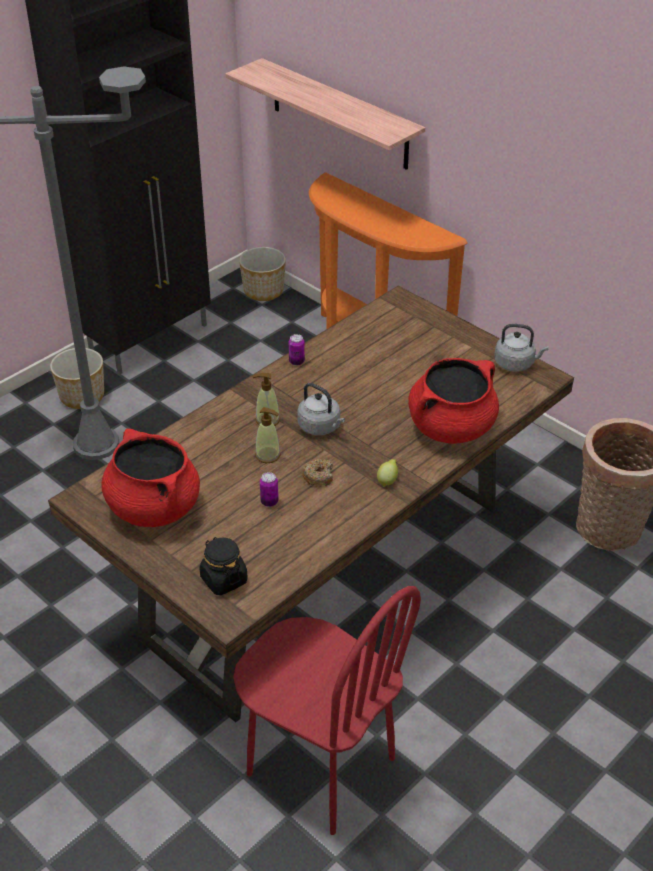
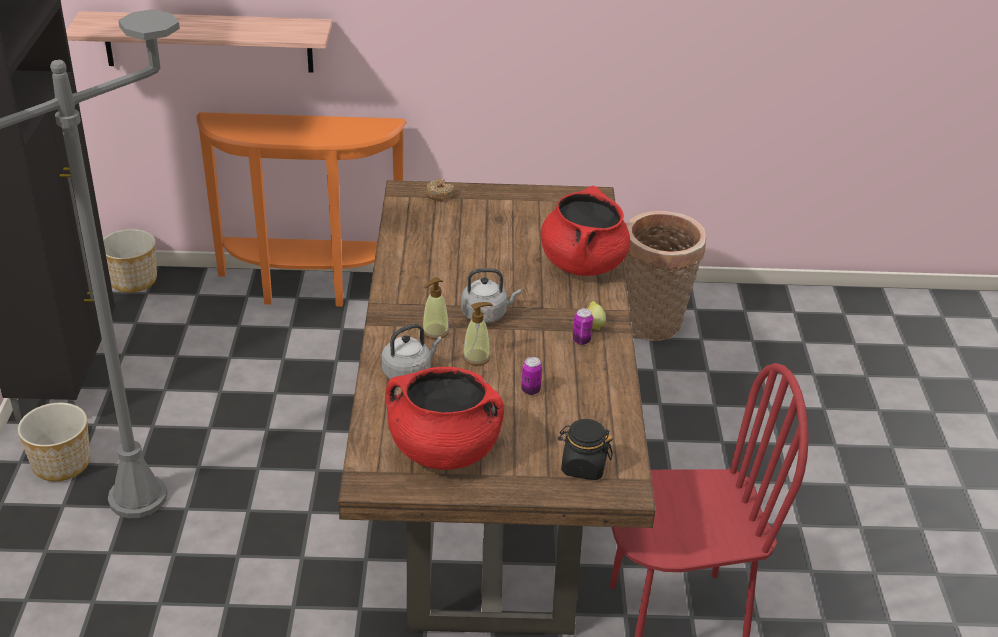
camera: 45 degrees left, 5 degrees down
(296, 362) = (391, 276): can -> can (581, 340)
(318, 476) = (539, 350): donut -> donut (439, 194)
(516, 364) = (562, 196): grey kettle -> grey kettle (409, 372)

